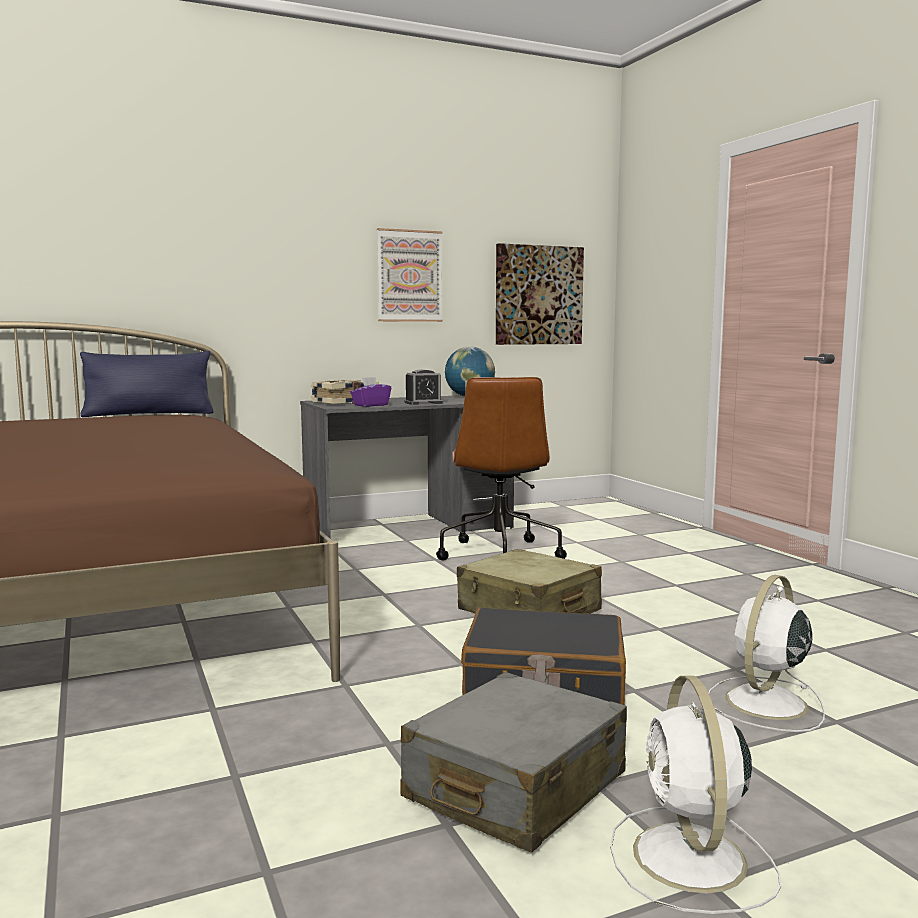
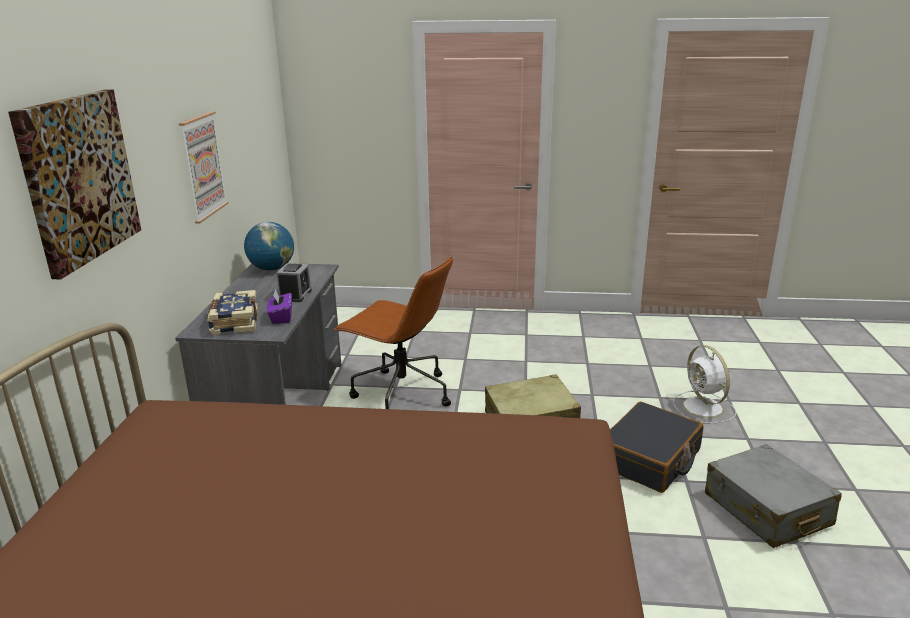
camera: 60 degrees left, 15 degrees up
(149, 414) = (118, 436): blue pillow -> none
(538, 295) = (260, 151): picture -> picture (79, 179)
(691, 860) = (838, 486): white fan -> none

